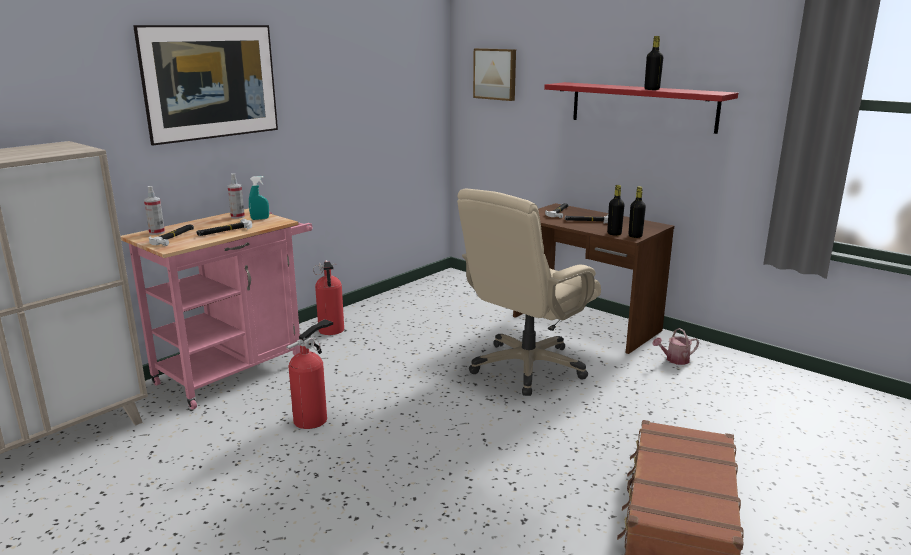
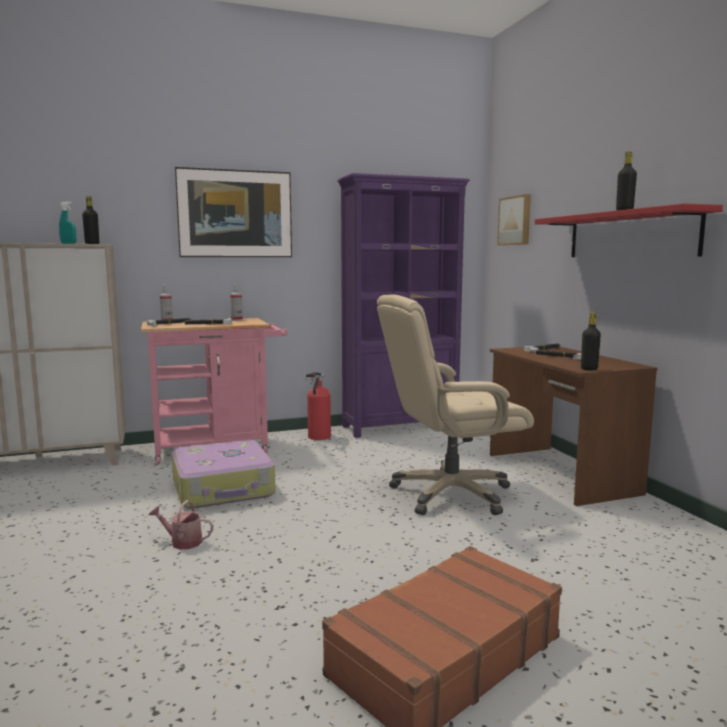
camera: 30 degrees right, 10 degrees down
(260, 219) = (247, 321): turquoise spray bottle -> turquoise spray bottle (68, 243)
(313, 418) = (224, 488): fire extinguisher -> suitcase
(398, 299) = (401, 426): none -> purple bookcase
(614, 234) = (568, 365): black bottle -> black bottle (92, 244)
(674, 360) = (627, 522): watering can -> watering can (182, 542)

